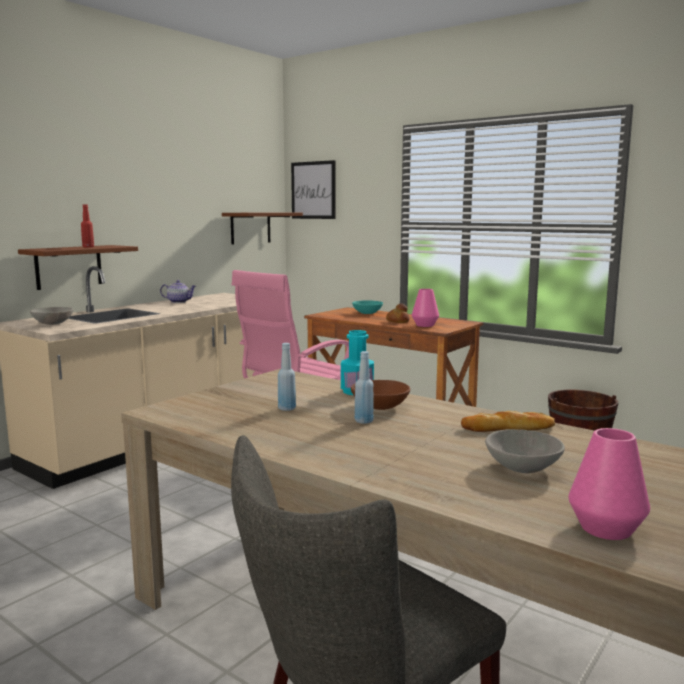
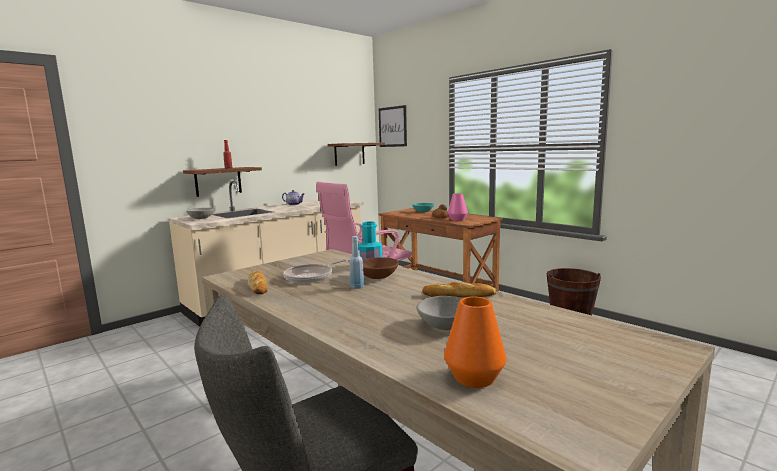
camera: 10 degrees right, 0 degrees up
(221, 423) = (258, 286): none -> bread
(287, 408) = (311, 277): blue bottle -> frying pan
(606, 528) = (474, 378): pink vase -> orange vase

